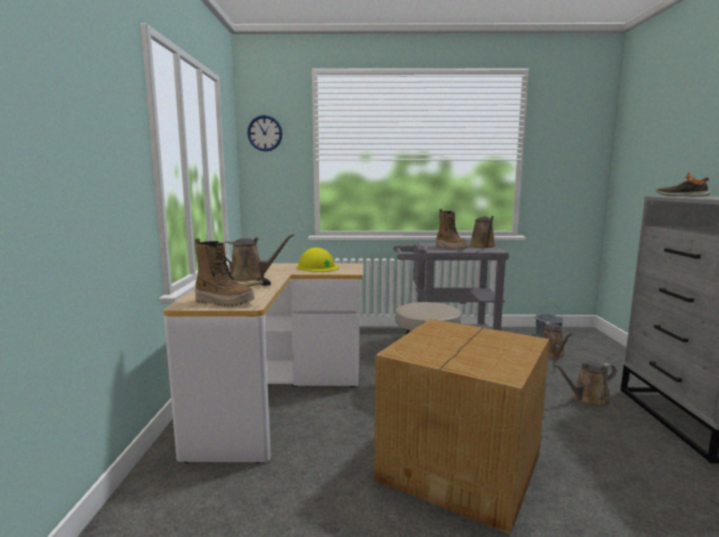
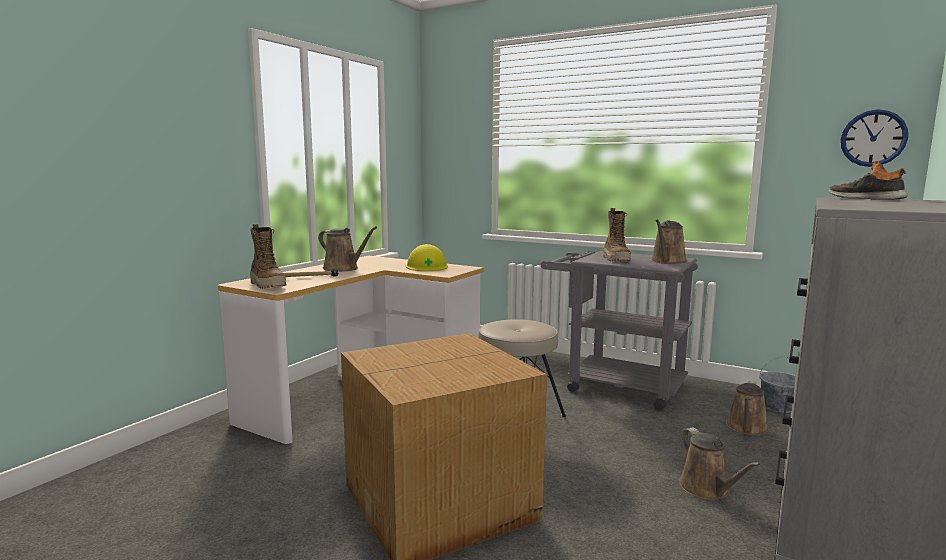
camera: 30 degrees right, 0 degrees up
(265, 133) = (446, 117): wall clock -> wall clock (873, 138)
(587, 399) = (707, 489): brown watering can -> brown watering can turned 120 degrees counterclockwise

